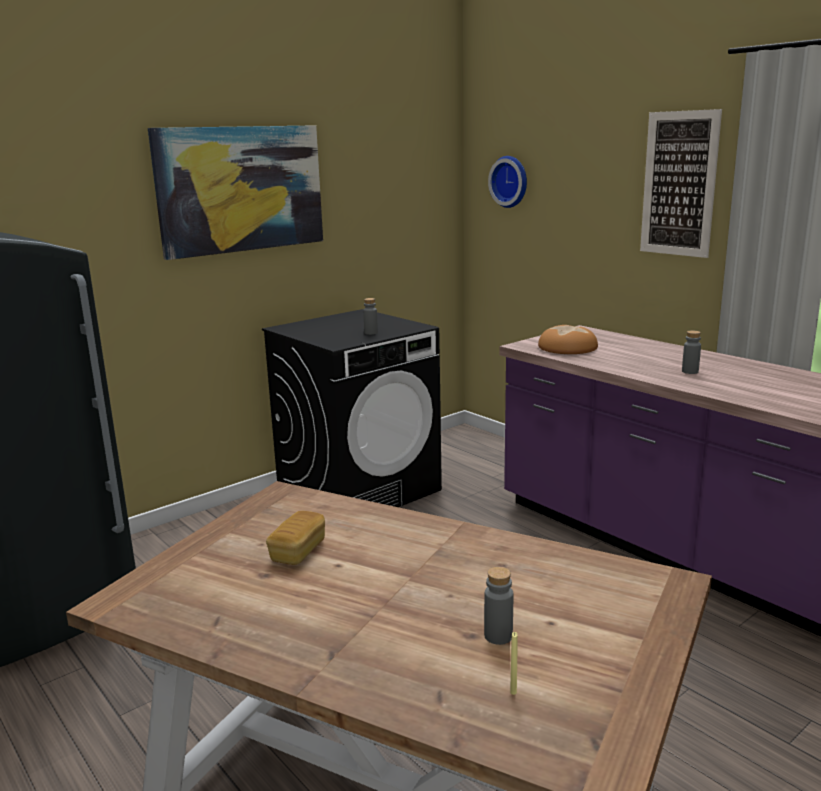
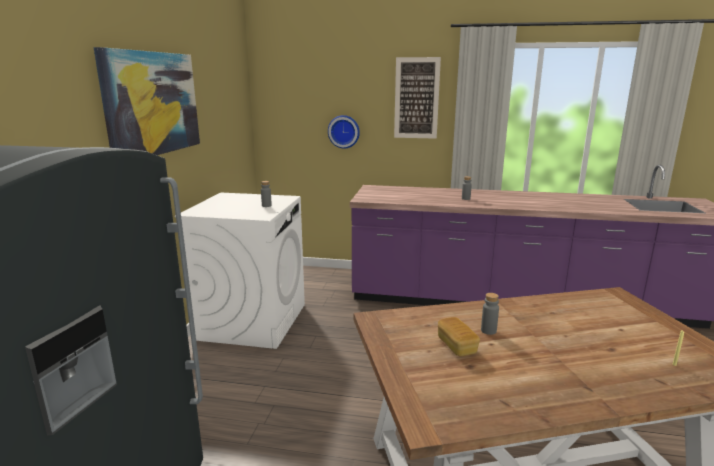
camera: 40 degrees left, 0 degrees up
(359, 490) = (252, 321): black washing machine -> white washing machine
(498, 636) = (619, 344): grey bottle -> grey bottle (488, 330)
(510, 181) = (293, 99): wall clock -> wall clock (344, 131)
(567, 348) = (386, 197): bread -> none

